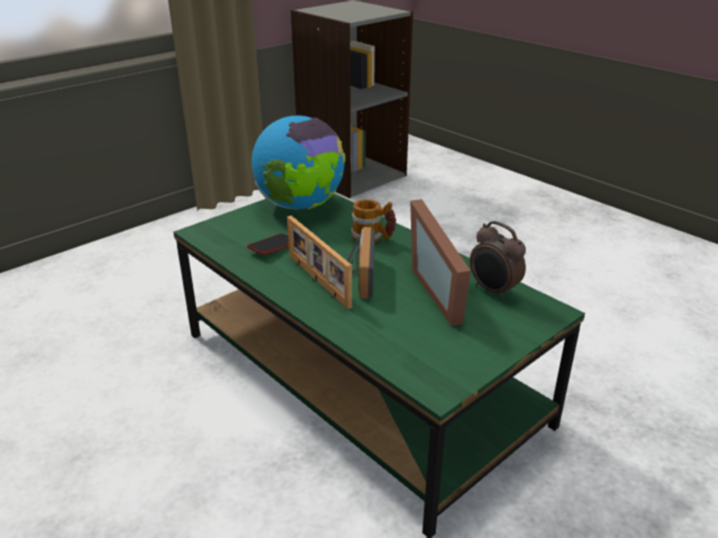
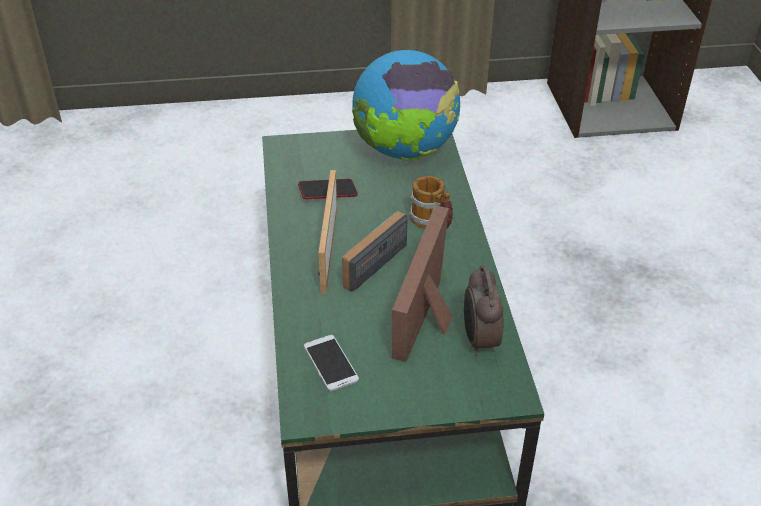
camera: 35 degrees right, 10 degrees up
(412, 348) = (331, 363): none -> phone

